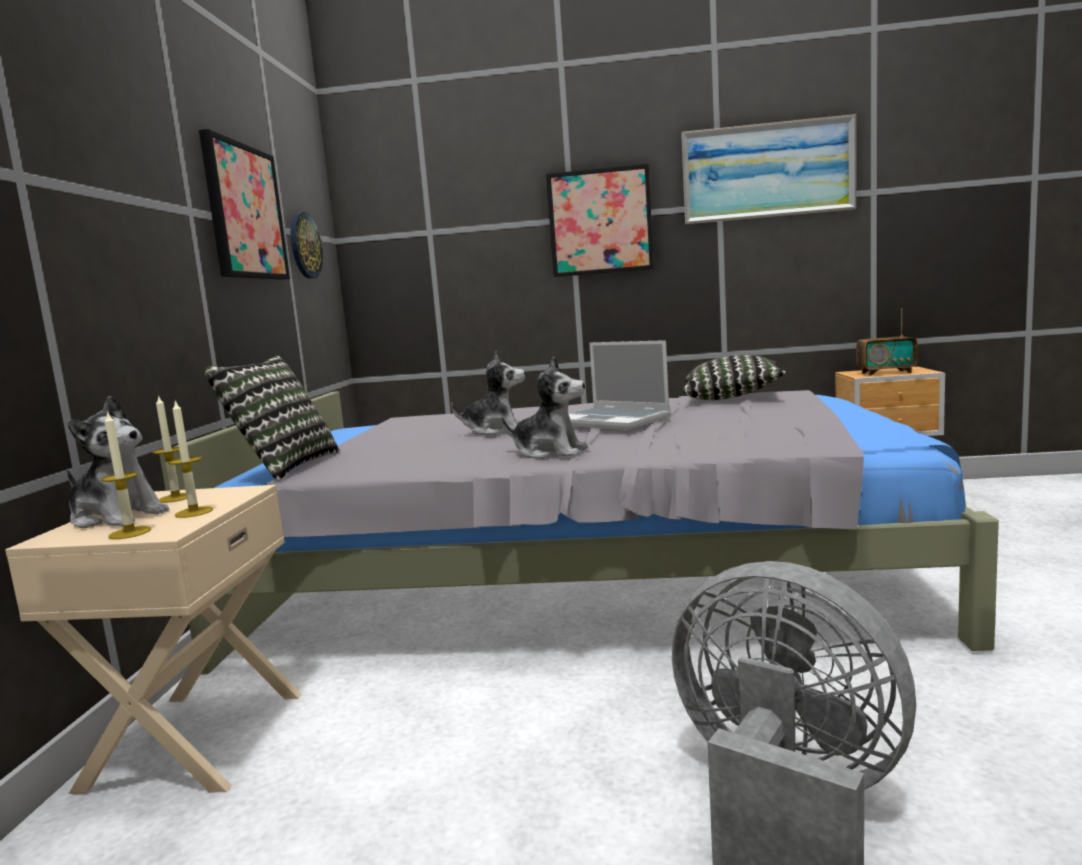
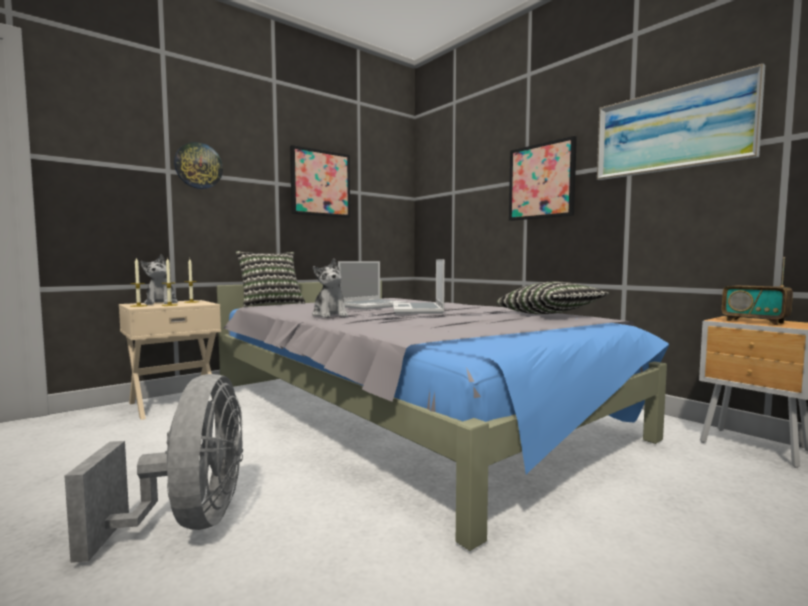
camera: 45 degrees right, 5 degrees down
(304, 245) = (376, 200): wall clock -> wall clock (198, 166)
(495, 430) = (372, 306): plush toy -> laptop

